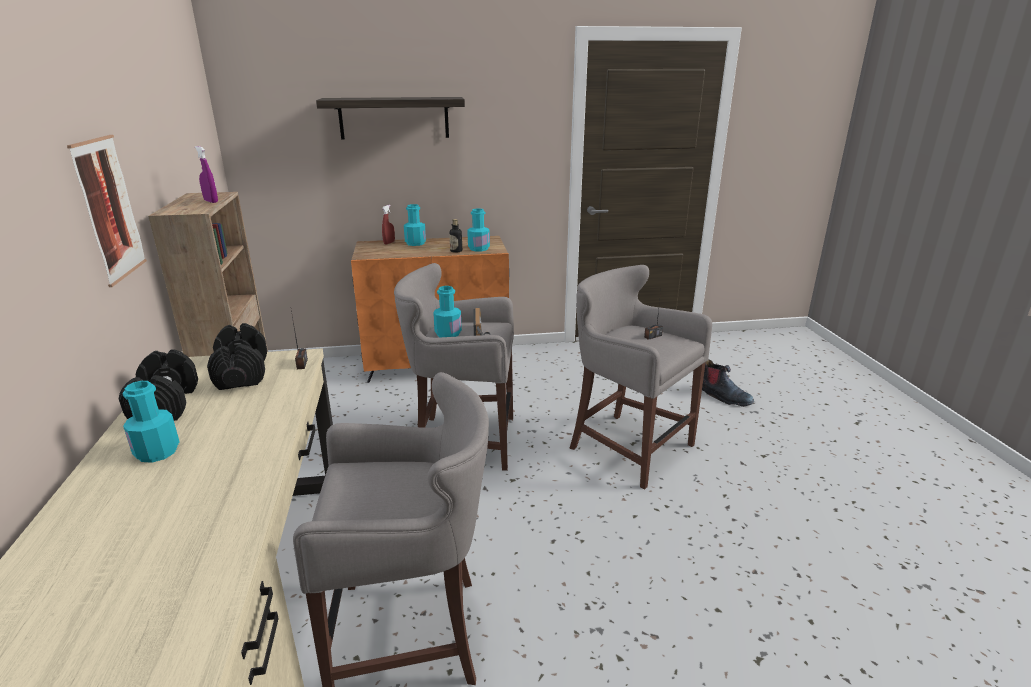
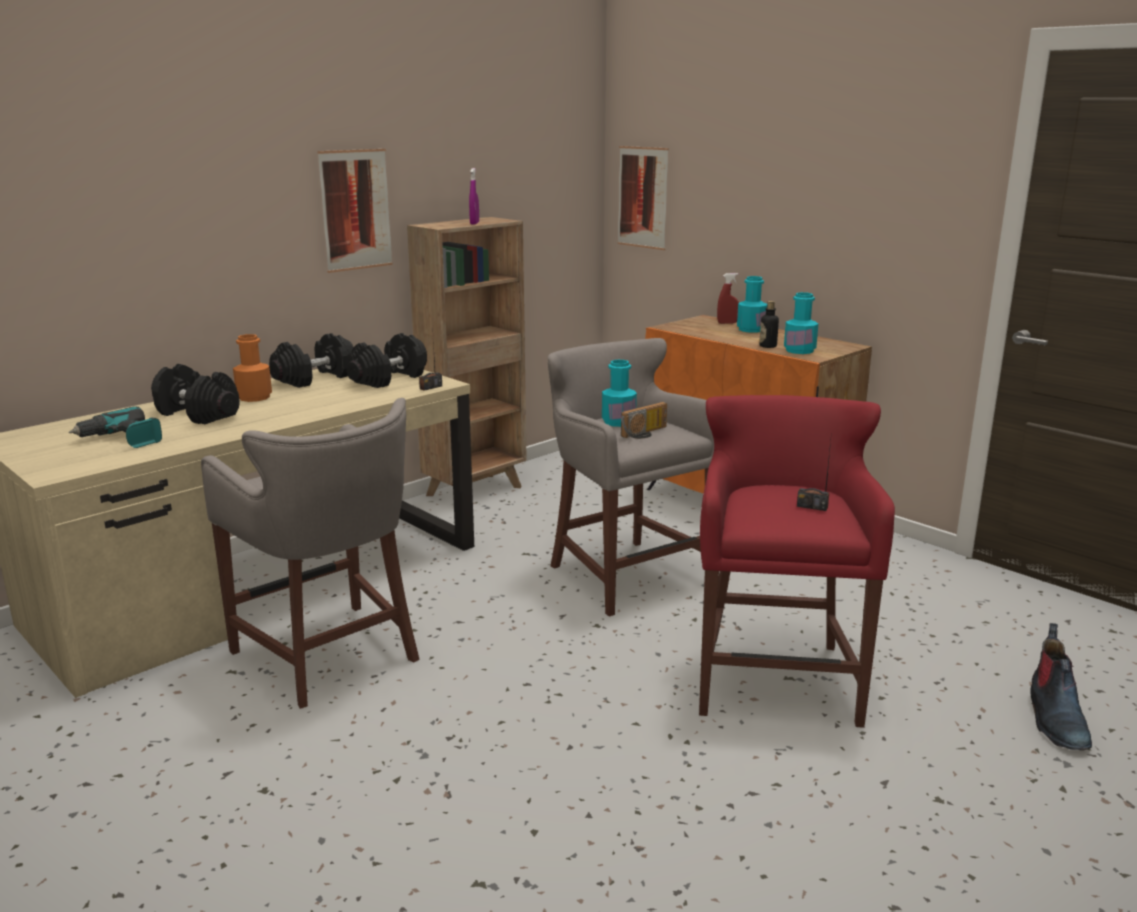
camera: 55 degrees right, 5 degrees down
(142, 580) = (122, 440): none -> power drill
(144, 502) = (196, 414): none -> black dumbbell
(157, 452) = (254, 397): turquoise bottle -> orange bottle
(272, 156) = (642, 197): none -> picture
(394, 118) = (765, 161): shelf -> none
(627, 446) = (775, 676): grey stool -> red stool

